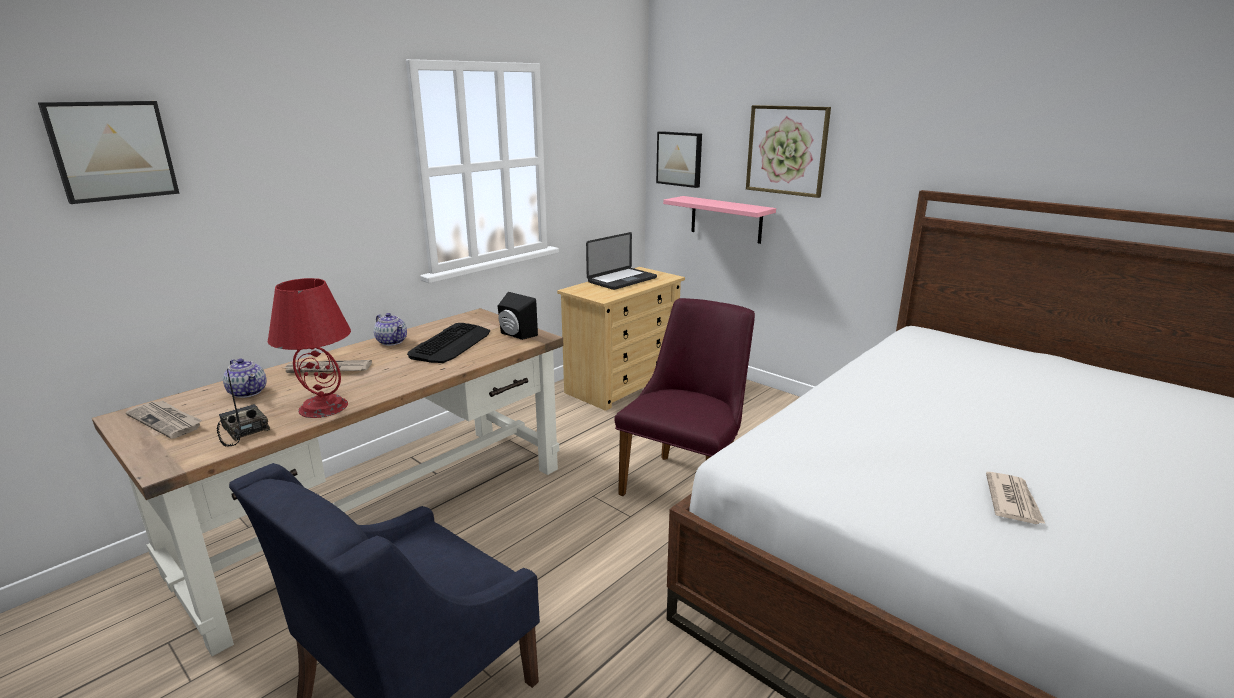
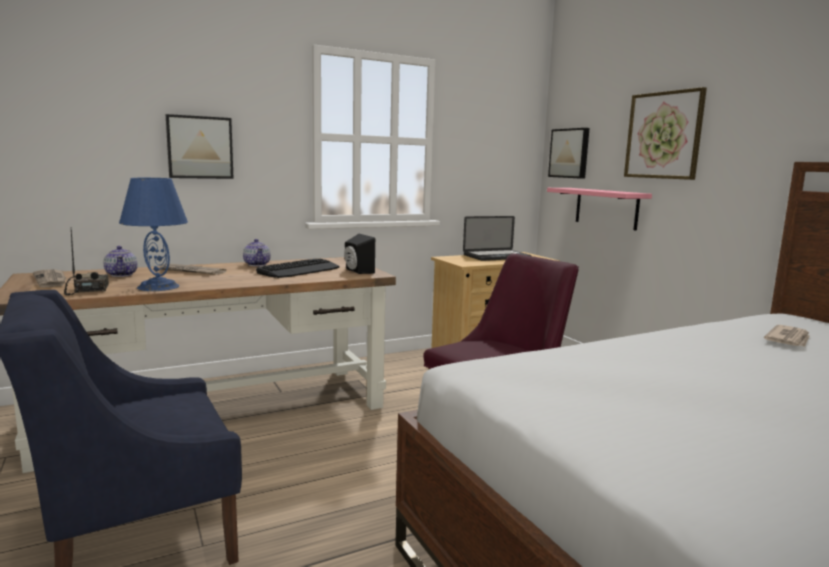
camera: 20 degrees right, 10 degrees down
(112, 150) = (73, 86): picture -> picture (200, 147)
(324, 407) = (159, 287): red table lamp -> blue table lamp
(1012, 501) = (774, 451): newspaper -> newspaper (789, 339)

